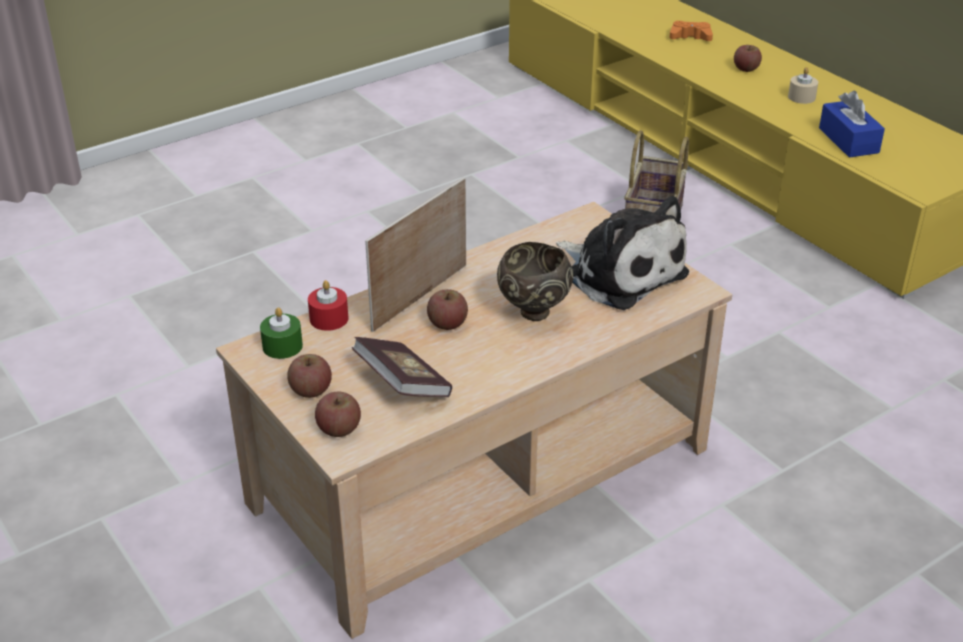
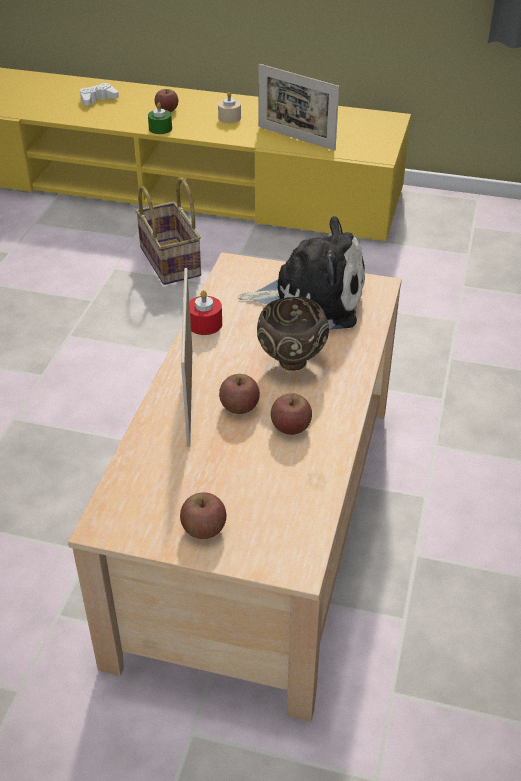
camera: 40 degrees left, 5 degrees up
(282, 346) = (128, 504): green candle -> green candle (160, 129)
(329, 318) = (137, 456): red candle -> red candle (205, 324)
(339, 429) = (270, 548): apple -> apple (290, 427)
(402, 384) = (270, 478): book -> none
(690, 37) = (98, 99): orange game controller -> white game controller
(848, 140) = (296, 138): blue tissue box -> picture frame

